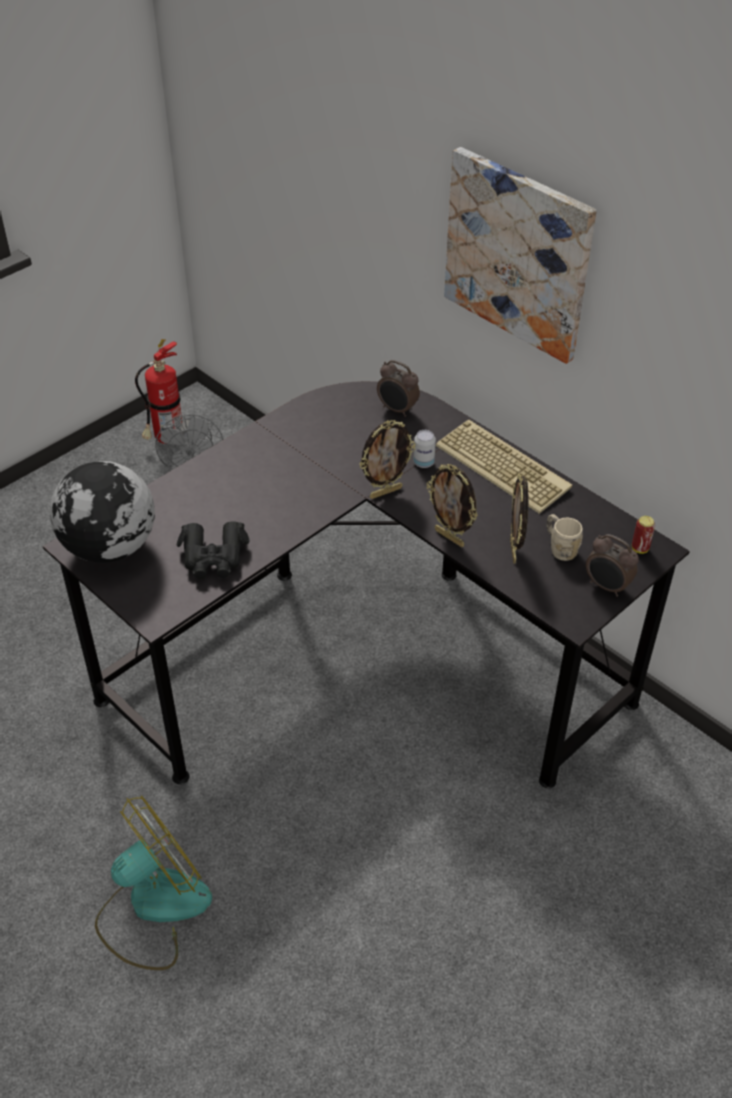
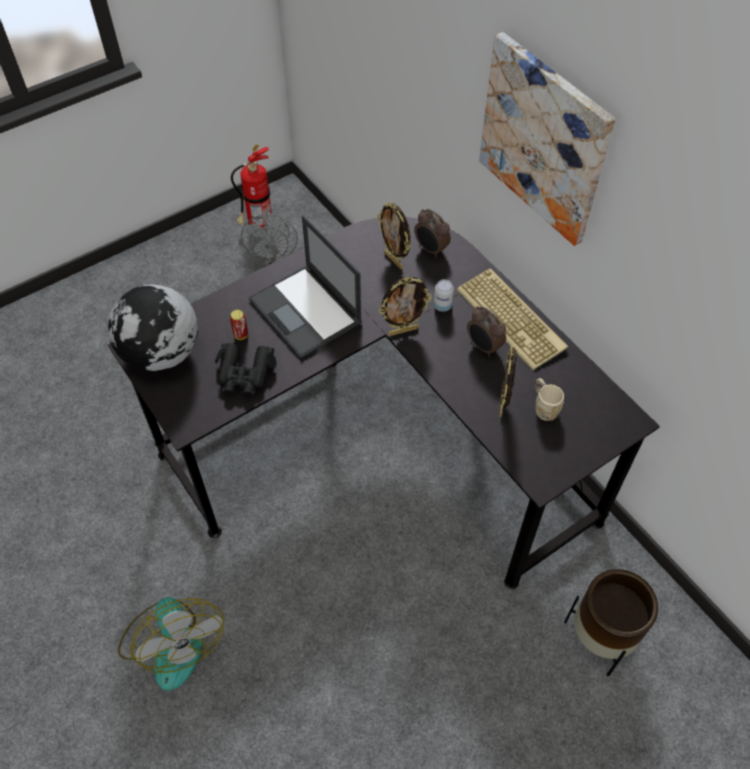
camera: 10 degrees right, 10 degrees up
(152, 908) = (172, 642): fan -> fan turned 90 degrees clockwise
(270, 486) = (306, 312): none -> laptop
(450, 537) = (449, 383): picture frame -> picture frame (394, 260)
(607, 587) = (577, 452): alarm clock -> alarm clock (483, 347)
(640, 548) = (615, 417): can -> can (241, 335)
(661, 824) = (599, 637): none -> brown planter

